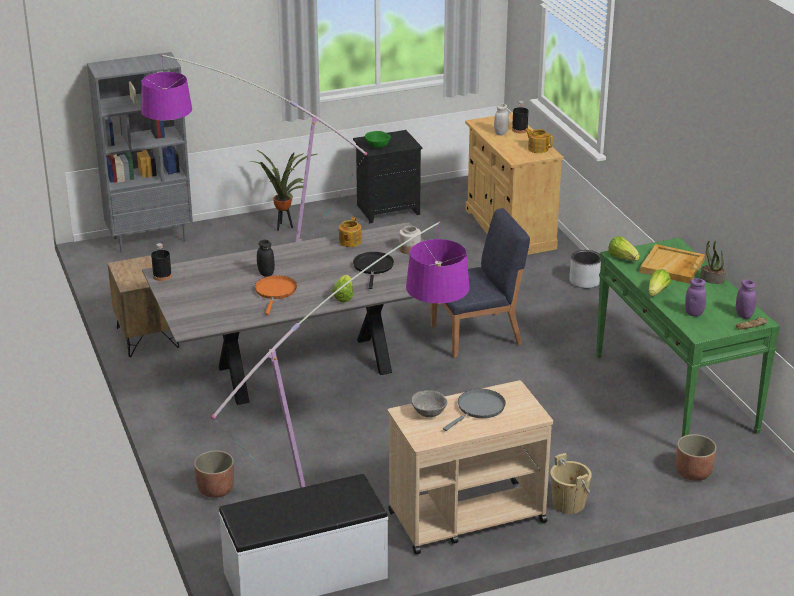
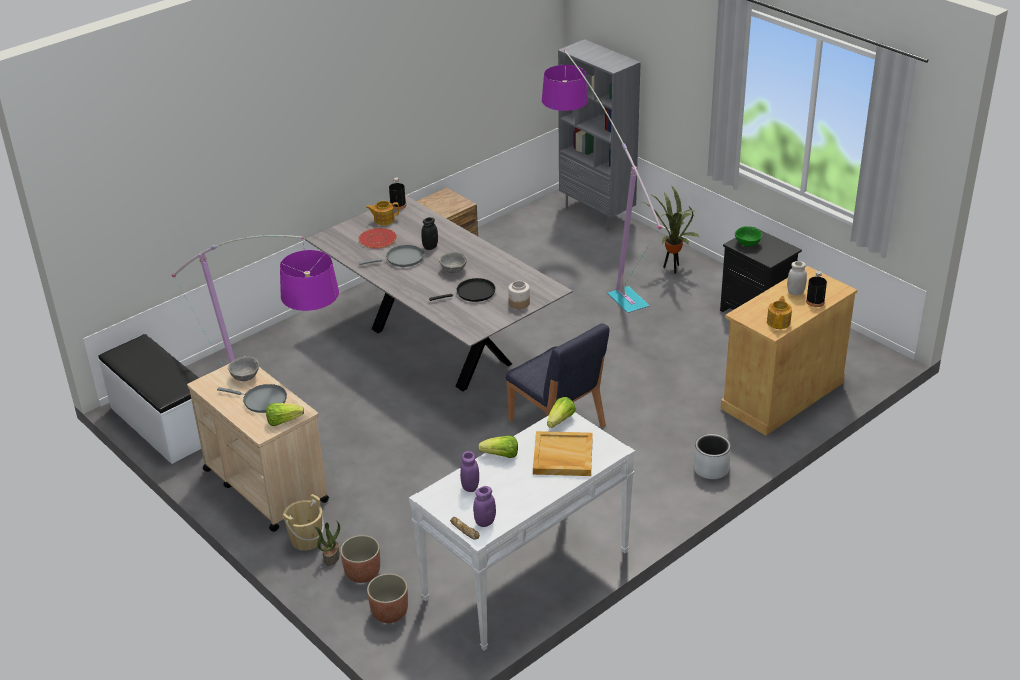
camera: 70 degrees right, 5 degrees up
(216, 489) = (254, 353): planter -> planter (362, 573)
(221, 298) = (377, 239): none -> red plate
(275, 292) = (402, 259): orange frying pan -> grey frying pan
(322, 269) = (453, 270): none -> grey bowl
(344, 296) = (413, 291): lettuce -> lettuce (283, 421)
(349, 242) = (511, 270): teapot -> teapot (383, 220)
(675, 394) = (526, 575): green console table -> white console table
(712, 279) = (550, 488): potted plant -> potted plant (331, 556)

